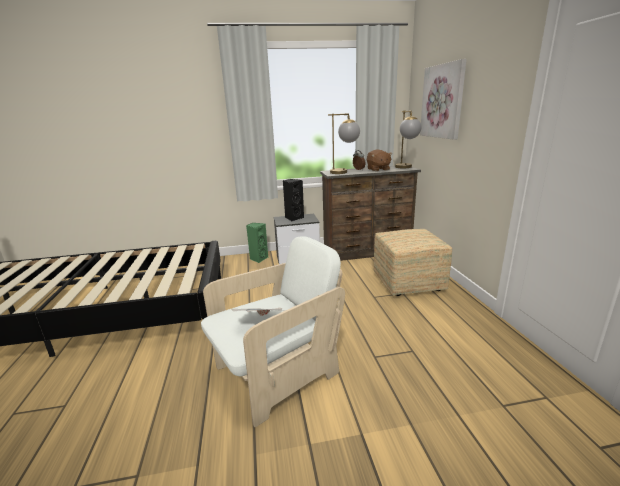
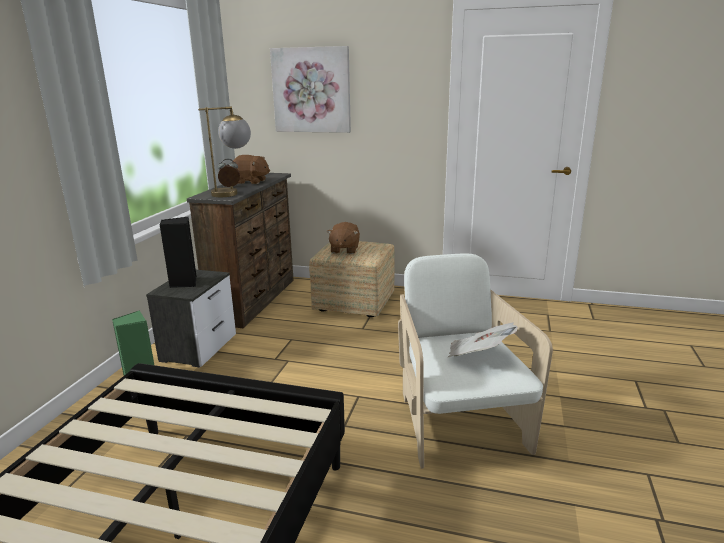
camera: 65 degrees left, 0 degrees up
(402, 235) = (344, 250): none -> brown plush toy
(406, 168) = (270, 174): table lamp -> none

